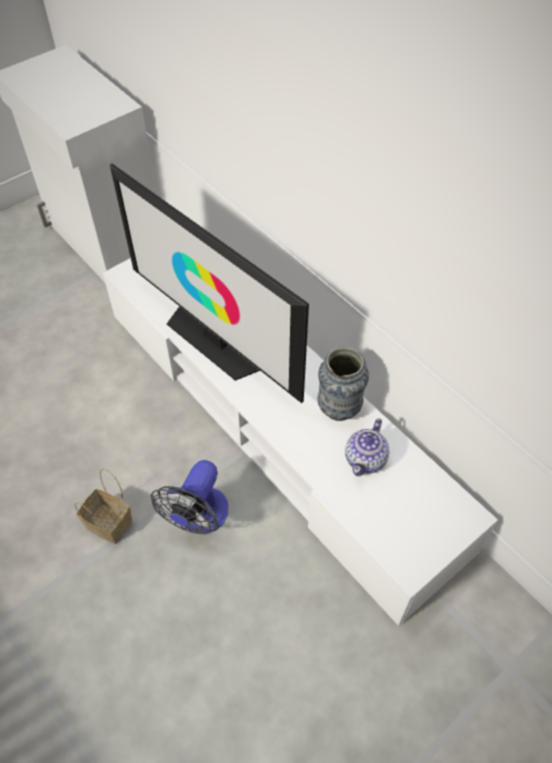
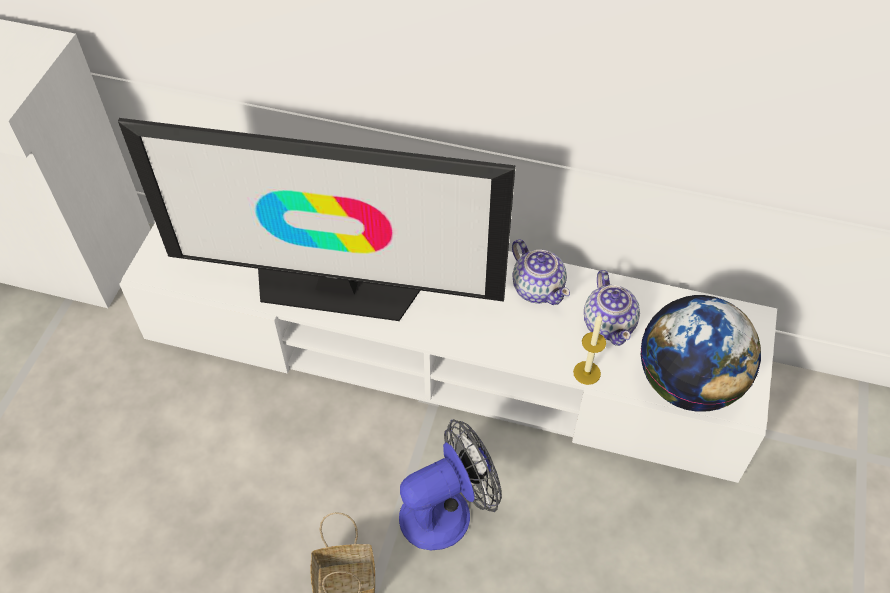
camera: 35 degrees left, 0 degrees up
(199, 519) = (447, 511): fan -> fan turned 105 degrees counterclockwise
(323, 481) = (587, 373): none -> candle
(339, 409) = (538, 288): vase -> teapot
(386, 529) = (688, 383): none -> globe

